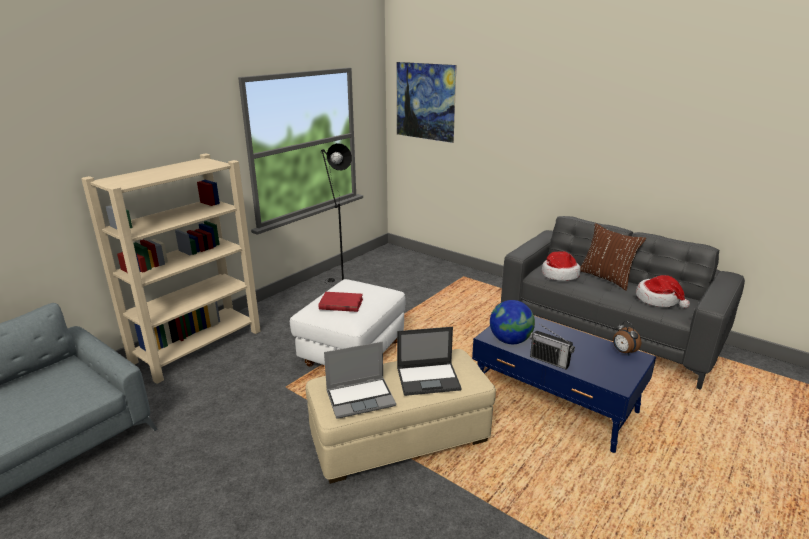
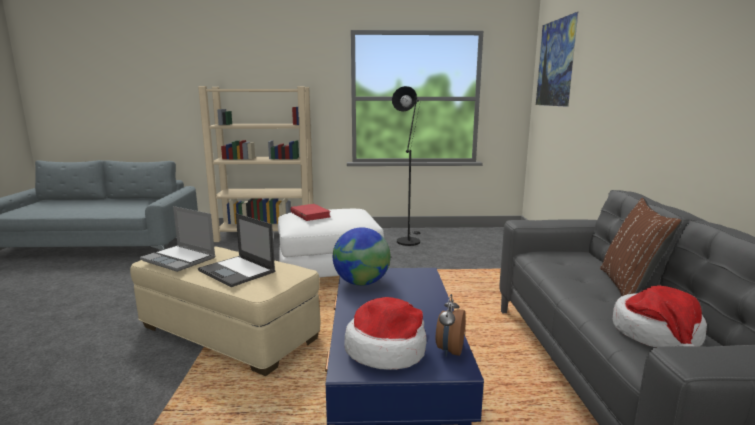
camera: 50 degrees right, 10 degrees down
(549, 361) = (348, 311): radio -> none
(559, 274) = (561, 262): hat -> hat (387, 349)

